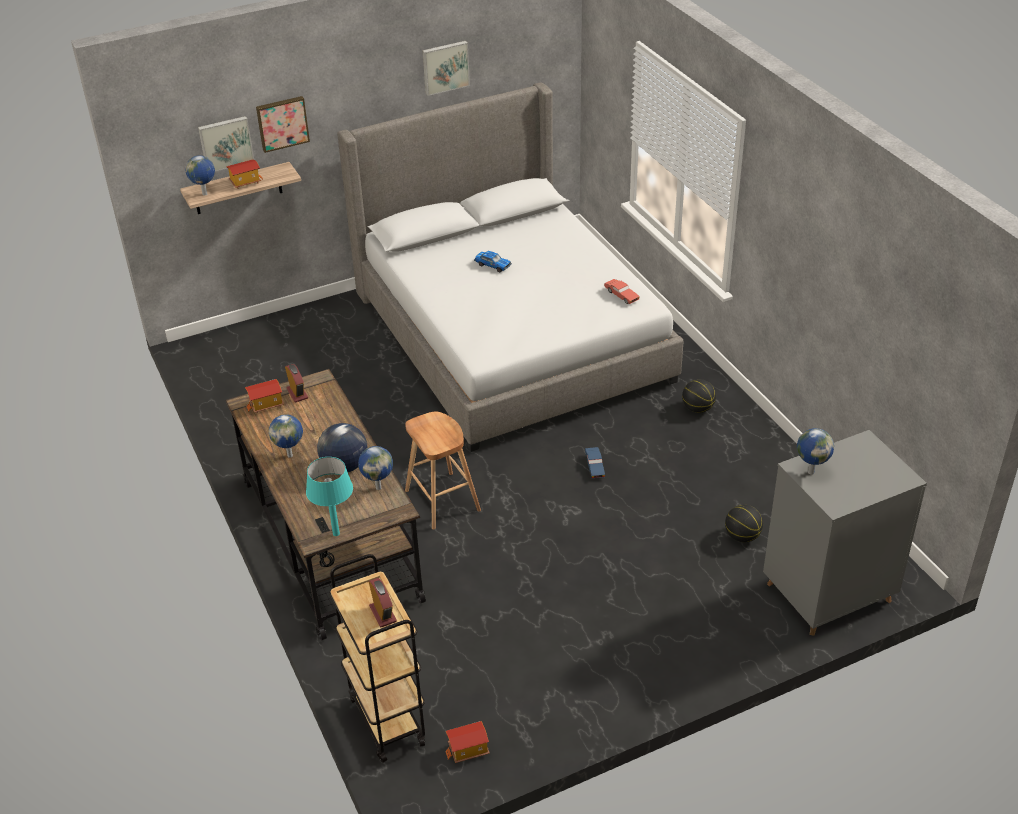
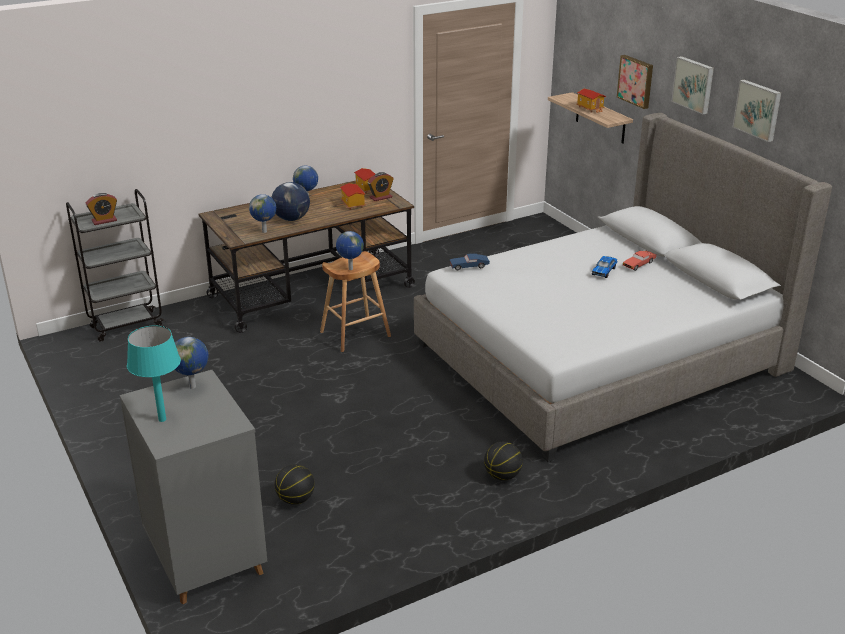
camera: 85 degrees right, 10 degrees down
(205, 194) = (565, 99): globe -> globe (350, 269)
(225, 143) = (602, 74): picture -> picture (694, 84)
(336, 533) = (217, 221): turquoise table lamp -> turquoise table lamp (162, 419)
(385, 721) = (127, 325): brown cart -> grey cart
(468, 750) = (88, 358): toy house -> toy house (352, 205)
(594, 466) = (401, 409): blue toy car -> blue toy car (469, 266)
(621, 295) = (571, 340): red toy car -> red toy car (639, 264)

